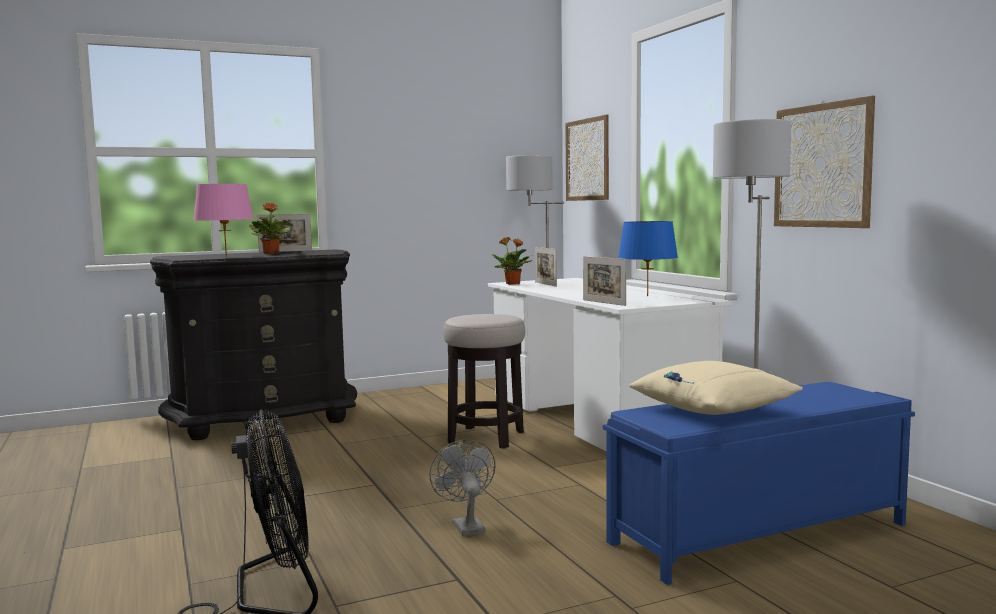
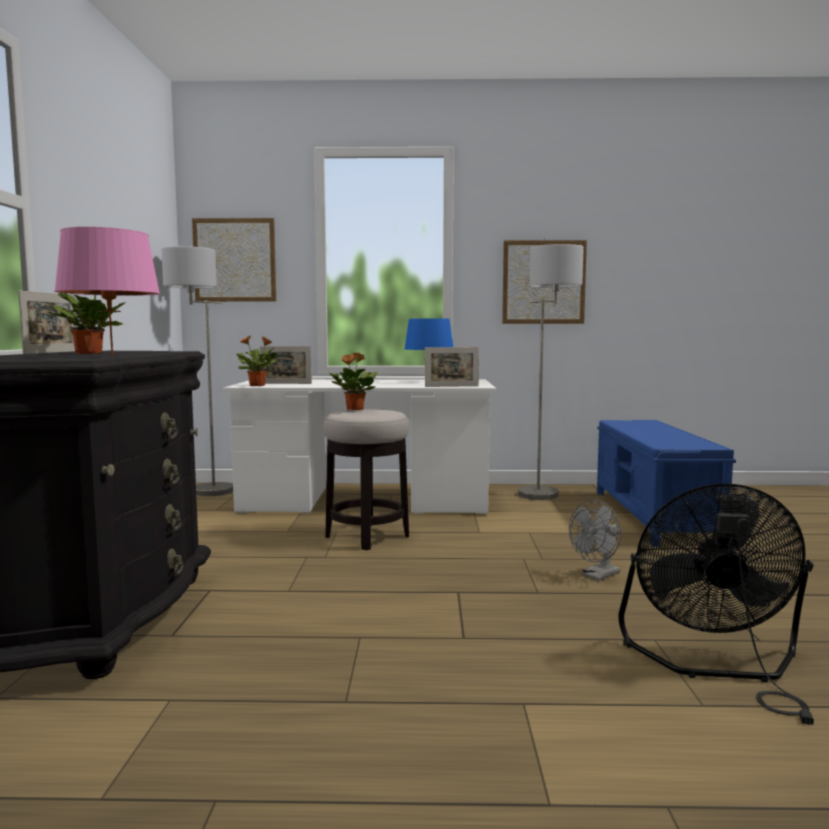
camera: 65 degrees left, 0 degrees up
(465, 525) = (597, 576): grey fan -> grey fan turned 45 degrees counterclockwise
(487, 313) = (354, 409): none -> potted plant
(713, 410) = (666, 437): beige pillow -> none

